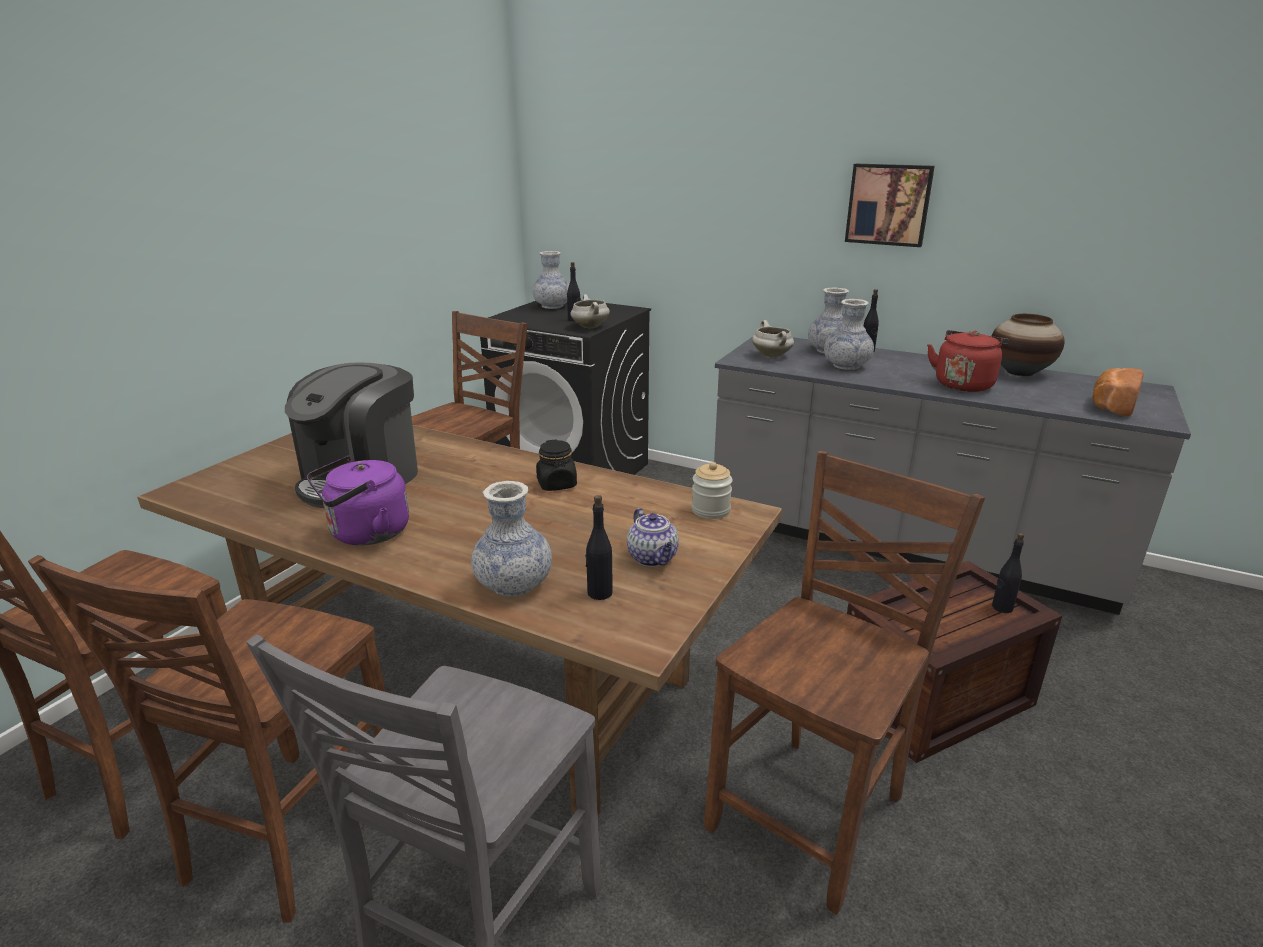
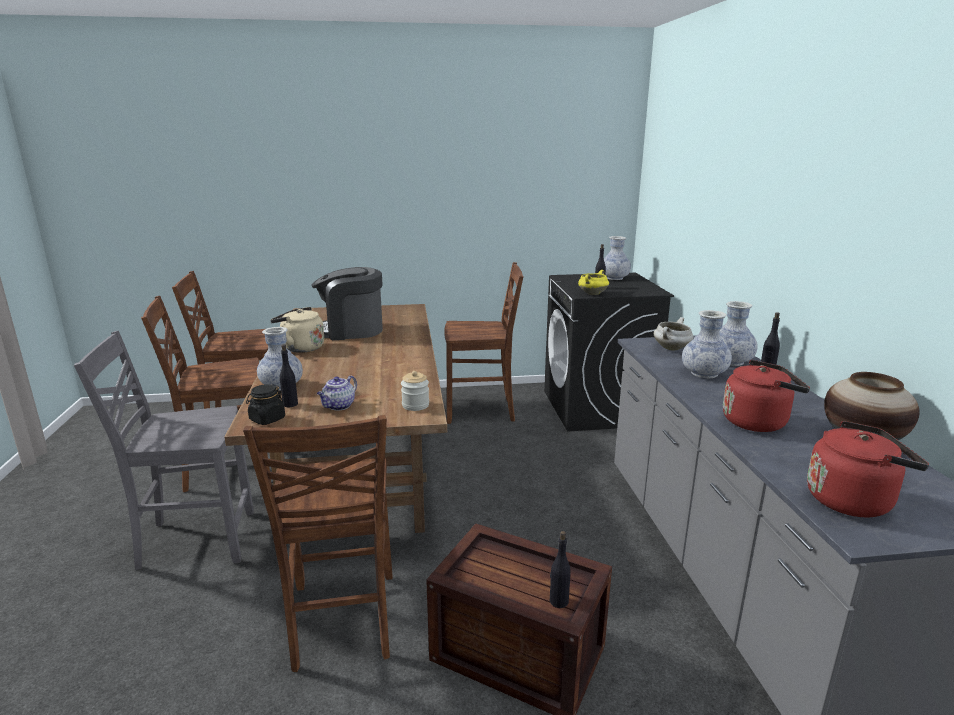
camera: 55 degrees right, 5 degrees down
(365, 534) = (300, 348): purple kettle -> beige kettle
(557, 484) = (399, 364): black jar -> black jar (267, 419)
(589, 327) = (592, 294): white cooking pot -> yellow cooking pot
(812, 814) = (342, 622): brown chair -> brown chair turned 75 degrees clockwise
(888, 204) = (814, 230): picture -> none
(1111, 405) = (852, 500): bread -> red kettle

